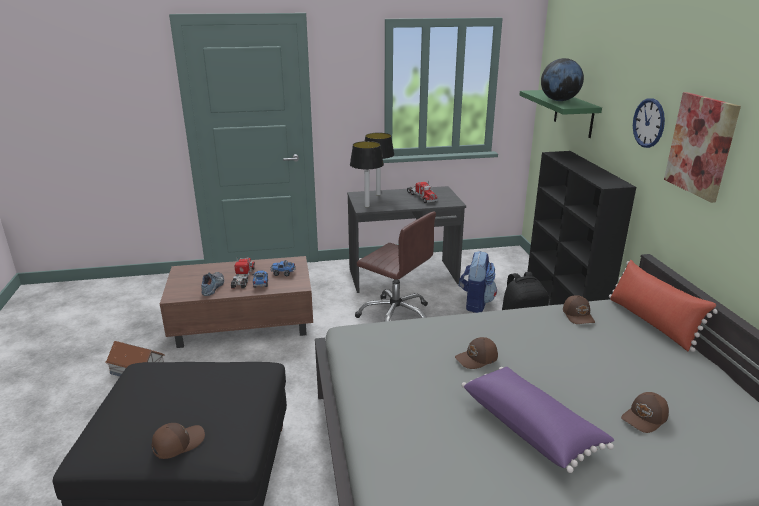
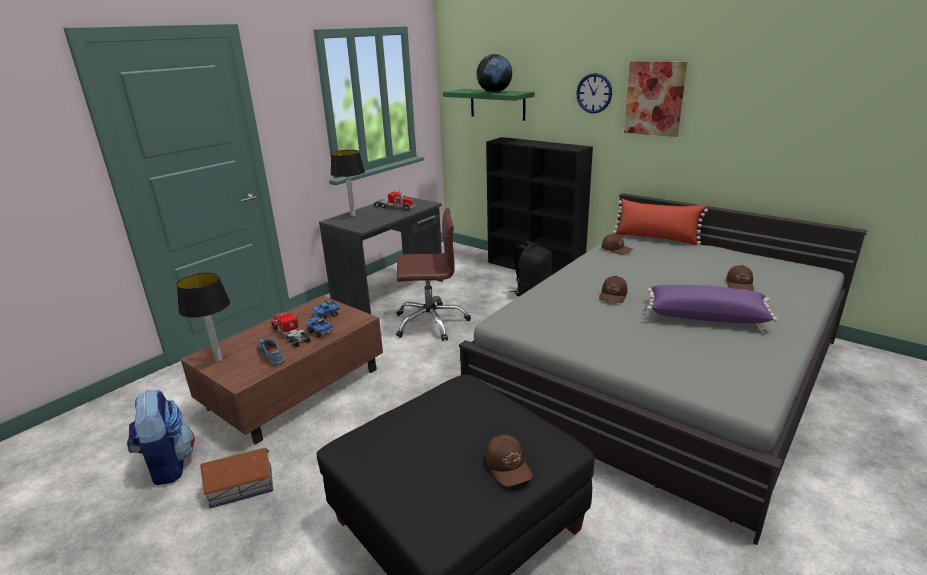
camera: 40 degrees left, 0 degrees up
(178, 443) = (509, 466): brown cap -> brown cap turned 150 degrees clockwise
(366, 206) = (361, 226): table lamp -> table lamp (218, 360)
(475, 303) = (475, 289): backpack -> backpack (168, 465)

